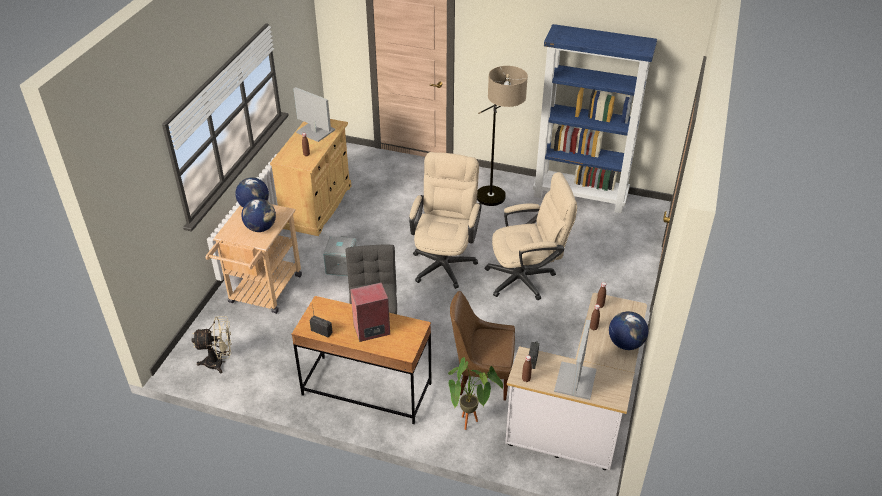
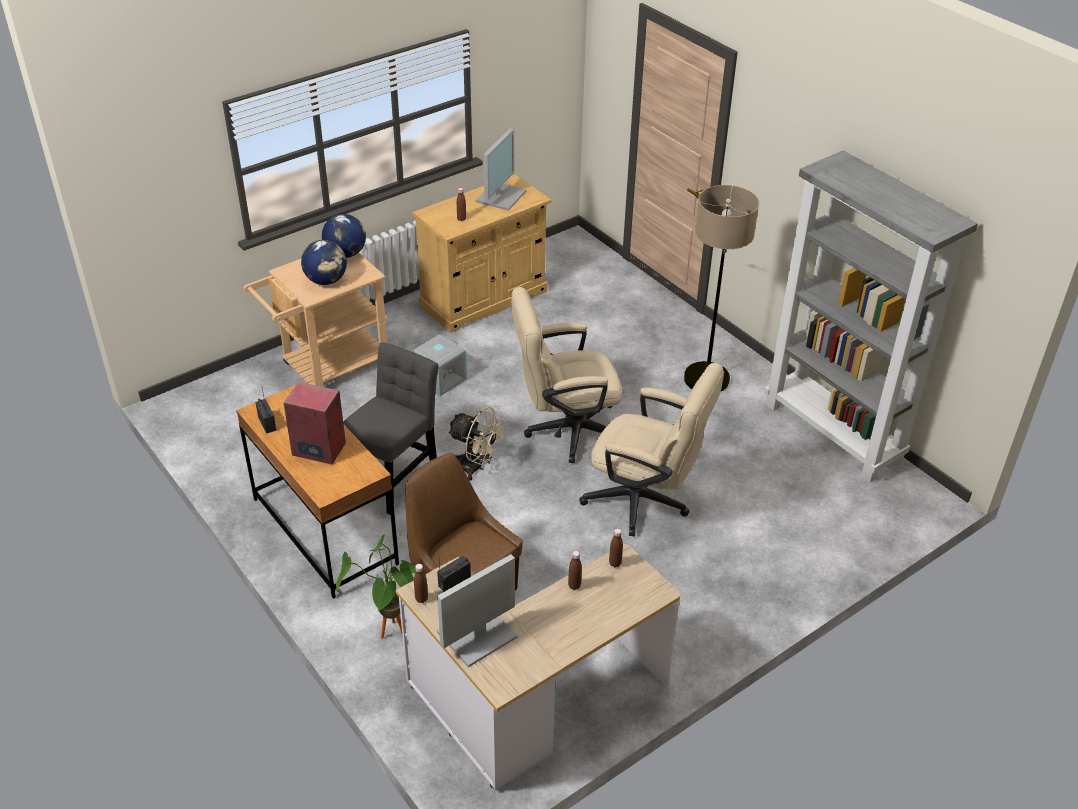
camera: 35 degrees right, 0 degrees up
(219, 362) = (213, 421): beige fan -> beige fan (476, 467)
(315, 131) = (500, 196): monitor -> monitor turned 45 degrees clockwise
(445, 261) = (565, 430): beige office chair -> beige office chair turned 150 degrees counterclockwise
(580, 196) = (833, 433): blue bookcase -> grey bookcase
(625, 343) = (593, 627): globe -> none

